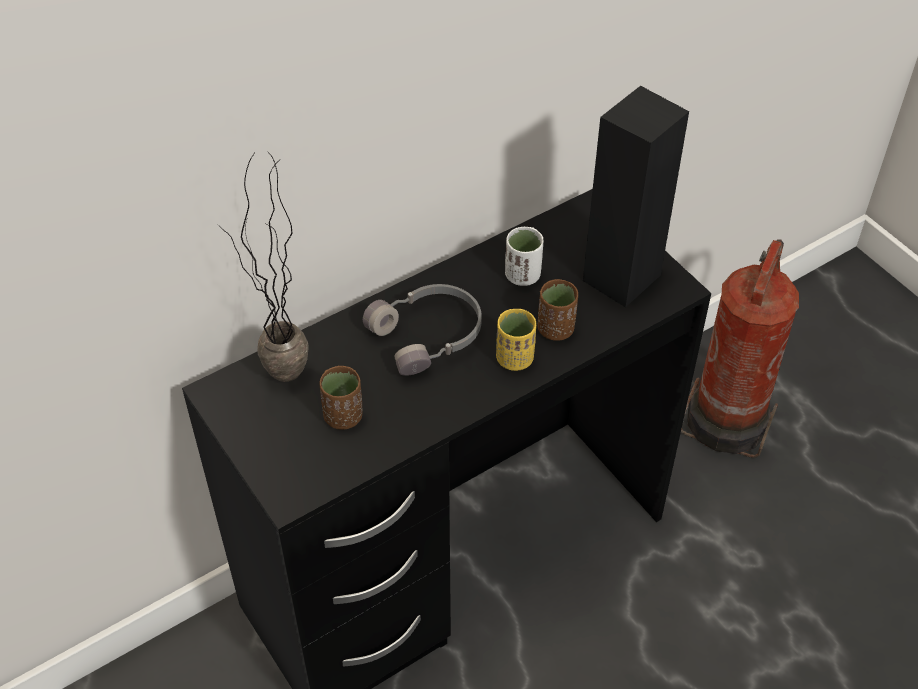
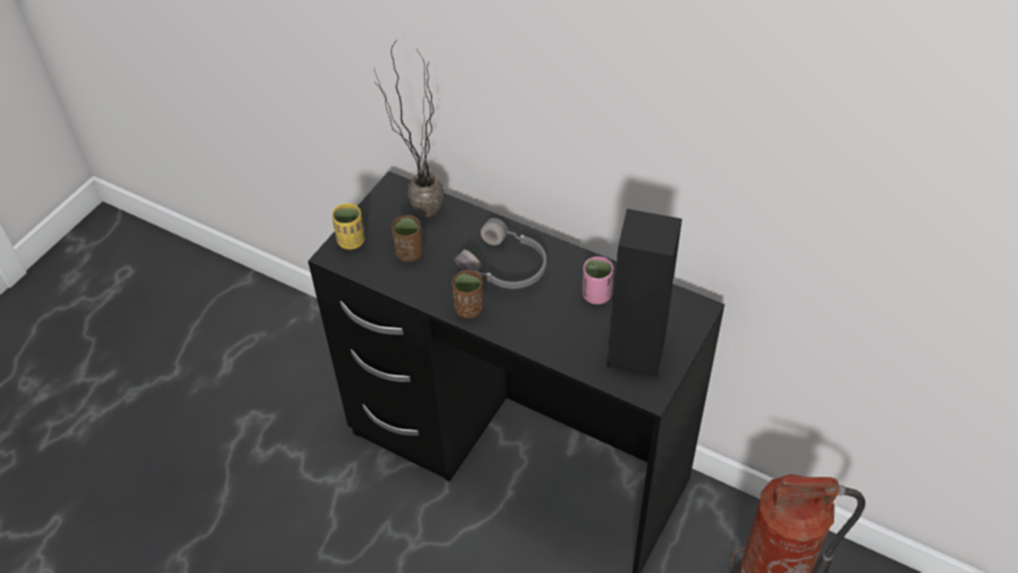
camera: 65 degrees right, 0 degrees up
(515, 358) = (514, 321): yellow cup -> yellow cup (351, 241)
(522, 275) = (596, 295): white cup -> pink cup
(555, 329) = (557, 333): brown cup -> brown cup (469, 309)

